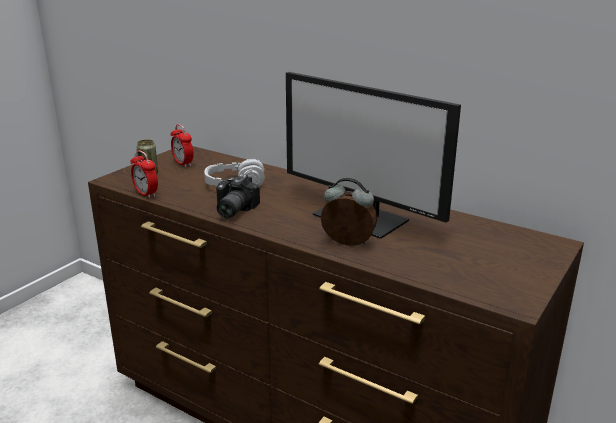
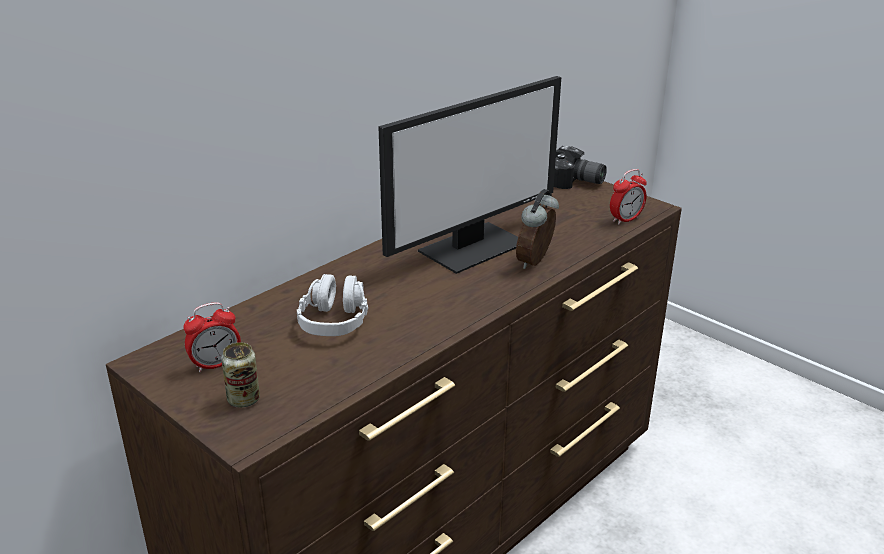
camera: 80 degrees left, 5 degrees up
(146, 194) = (334, 400): alarm clock -> alarm clock (625, 220)
(231, 210) = (424, 327): camera -> camera (575, 183)

